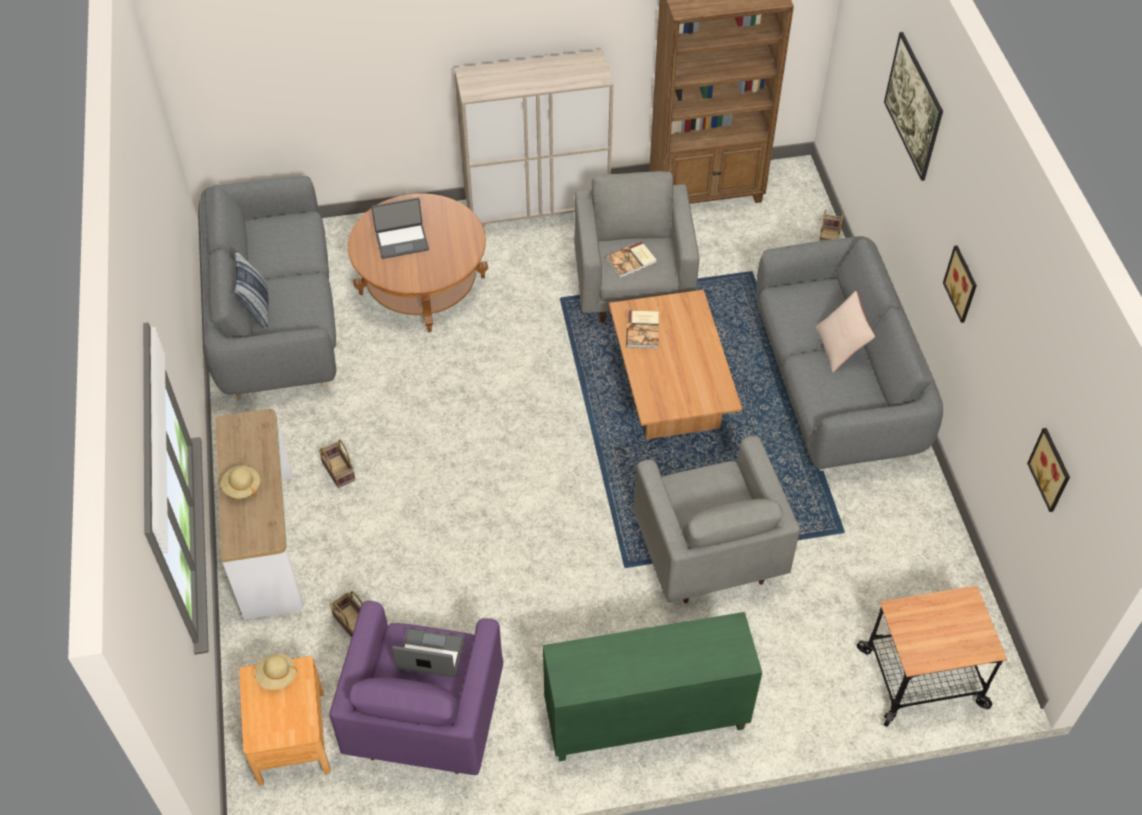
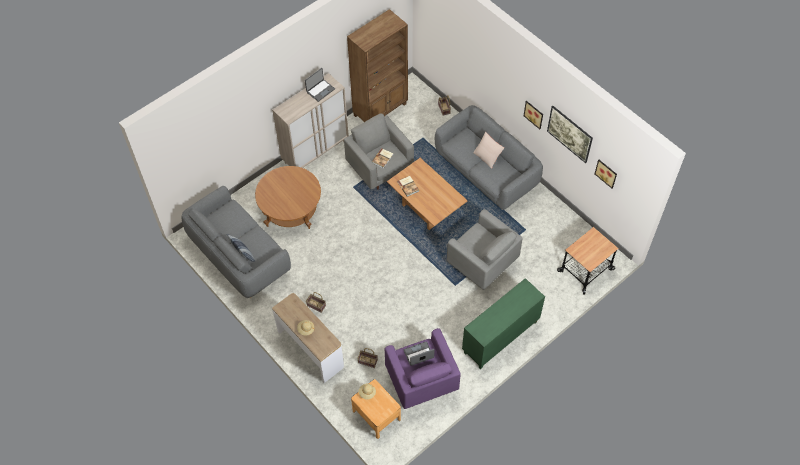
camera: 30 degrees left, 5 degrees up
(402, 241) = (281, 195): laptop -> laptop (320, 90)
(909, 123) = (479, 56): picture -> picture (568, 140)

